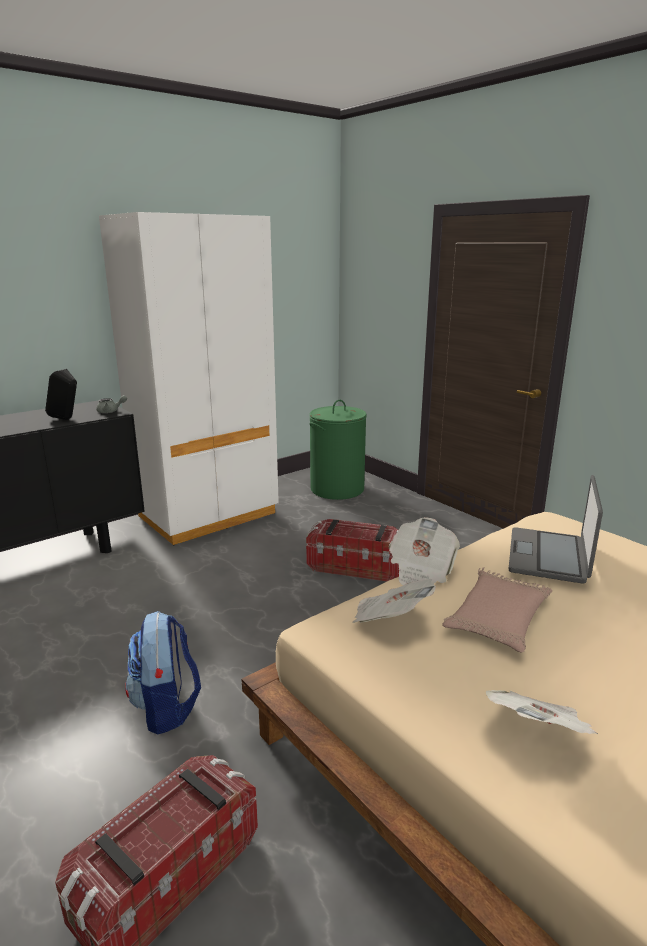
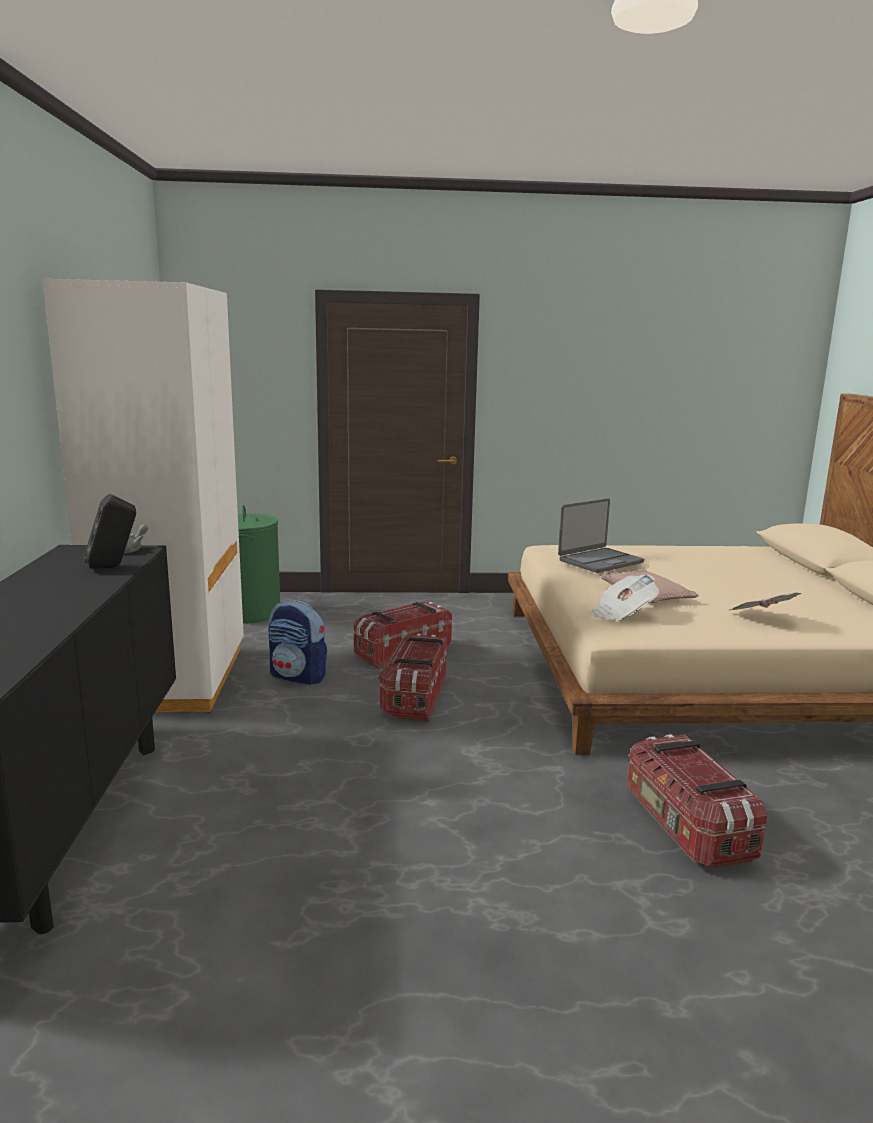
camera: 55 degrees left, 5 degrees down
(167, 707) = (499, 783): backpack -> backpack (298, 676)
(281, 605) = (415, 697): none -> storage box
(421, 570) = (568, 591): newspaper -> none
(549, 556) = (600, 561): laptop -> laptop turned 90 degrees counterclockwise

